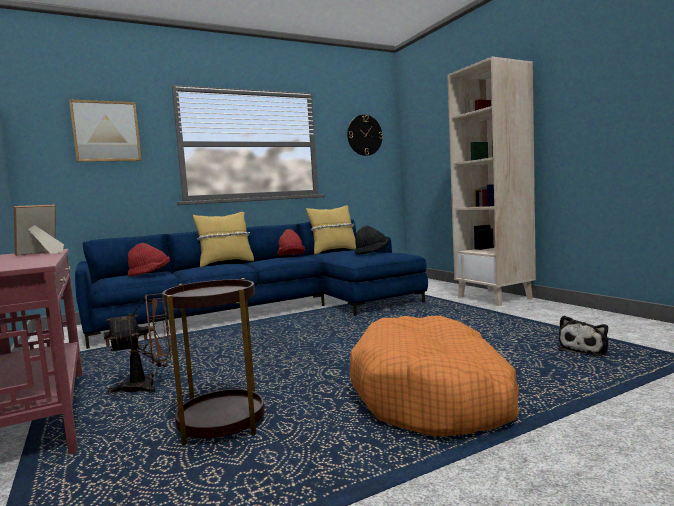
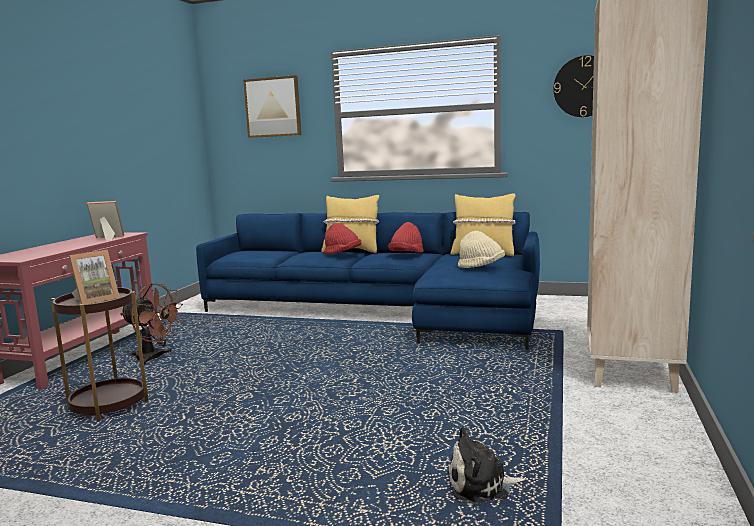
camera: 45 degrees right, 5 degrees up
(150, 274) = (262, 254): red hat -> red hat (342, 254)
(208, 293) = (95, 300): none -> picture frame
(372, 253) = (481, 267): black hat -> beige hat
(433, 395) = (234, 452): orange dog bed -> none

